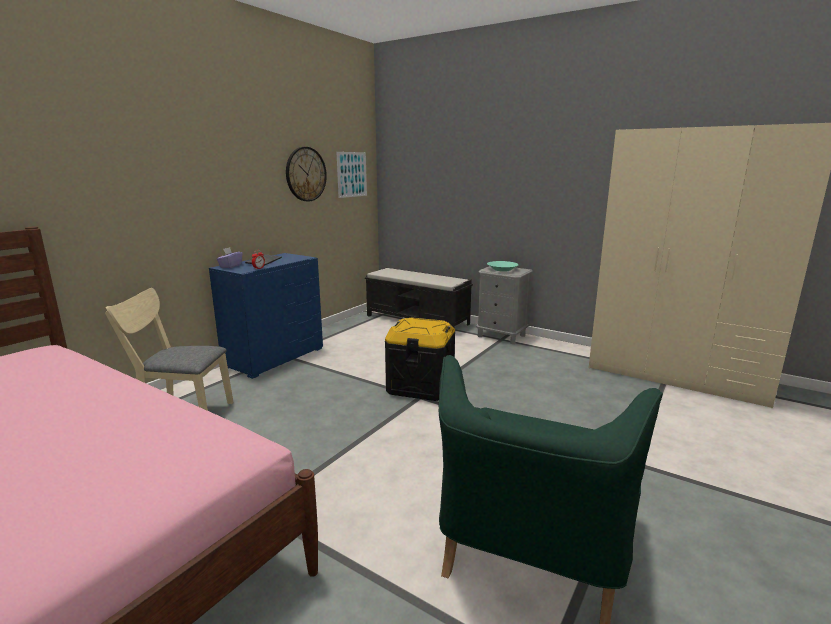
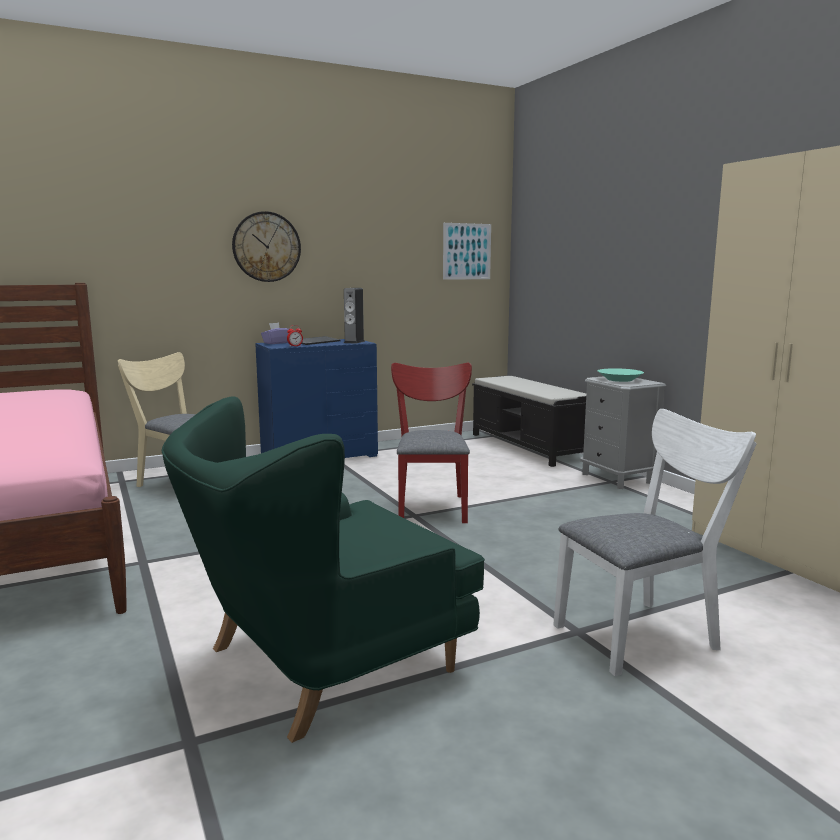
camera: 30 degrees right, 5 degrees down
(296, 258) = (354, 342): none -> speaker
(306, 174) = (394, 248): wall clock -> wall clock (266, 247)
(420, 385) = (431, 506): black storage box -> red chair
(662, 451) = (644, 634): none -> white chair

